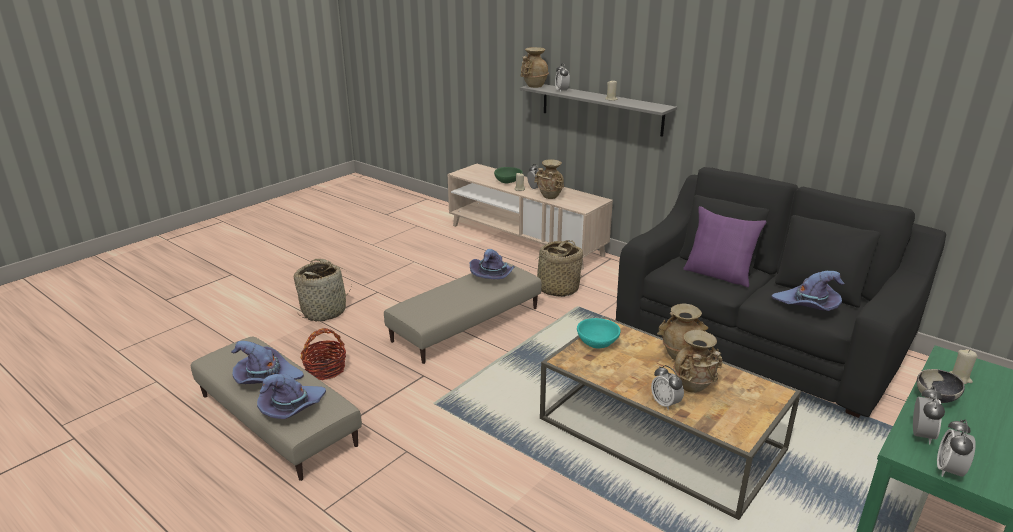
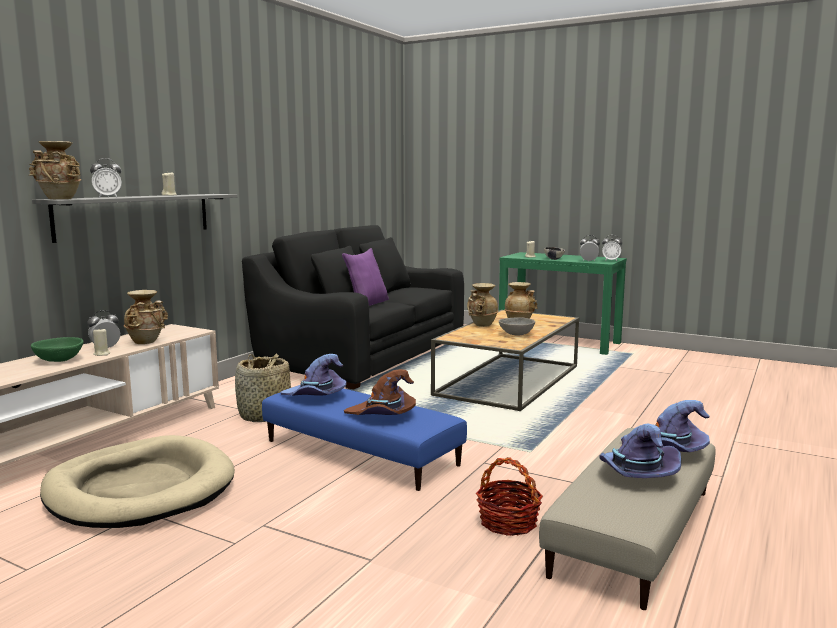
camera: 100 degrees left, 15 degrees down
(324, 311) = (339, 560): basket -> none
(438, 298) = (383, 415): none -> brown hat
(442, 258) = (140, 489): none -> beige dog bed
(467, 324) = (361, 452): beige ottoman -> blue ottoman
(597, 343) = (480, 340): turquoise bowl -> none
(624, 372) = (516, 334): none -> grey bowl
(665, 403) = (545, 327): alarm clock -> none
(807, 305) = (421, 288): purple hat -> none

